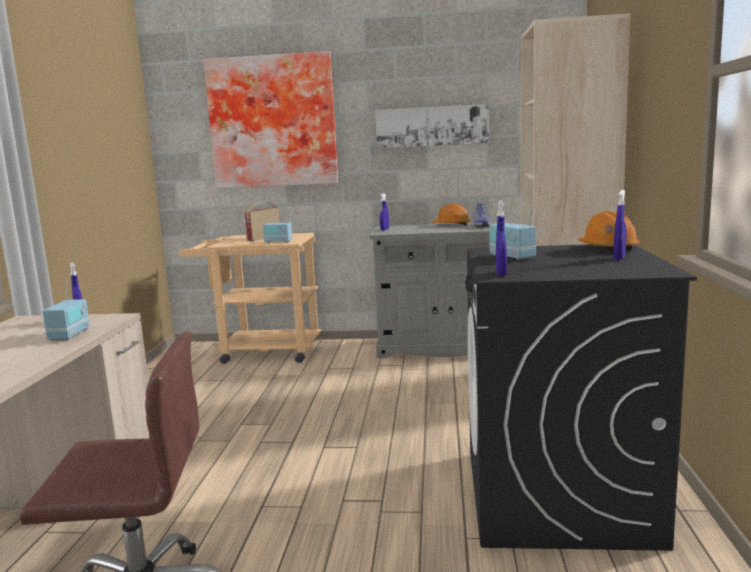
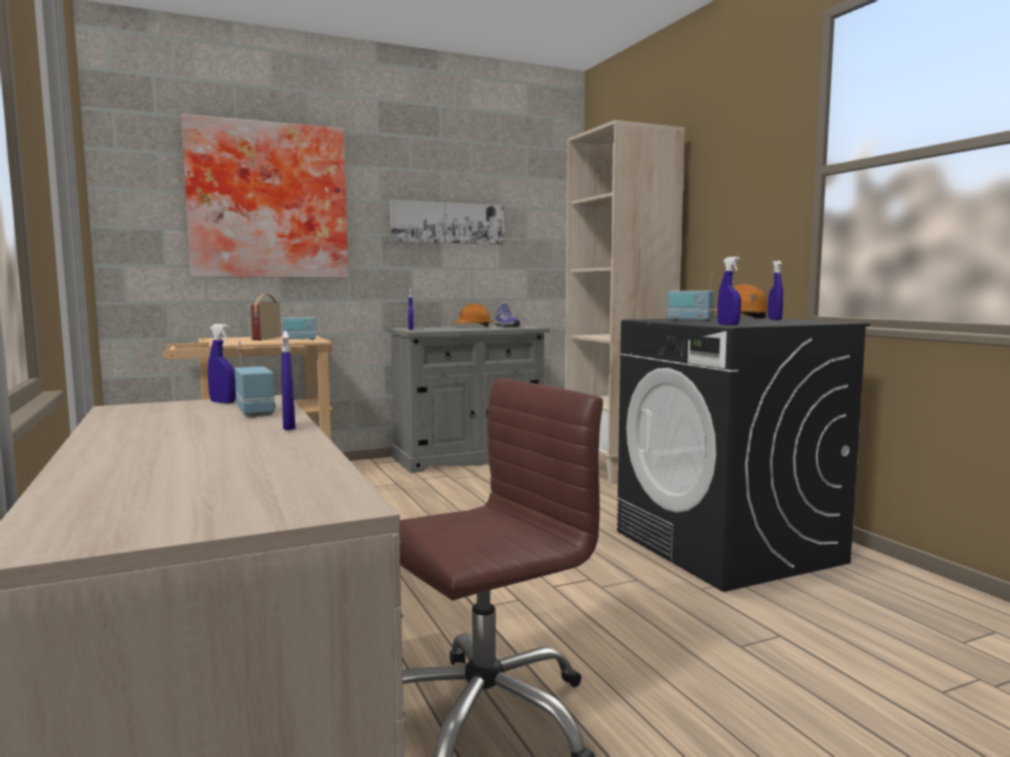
camera: 30 degrees left, 5 degrees down
(41, 358) = (289, 427): none -> blue spray bottle

